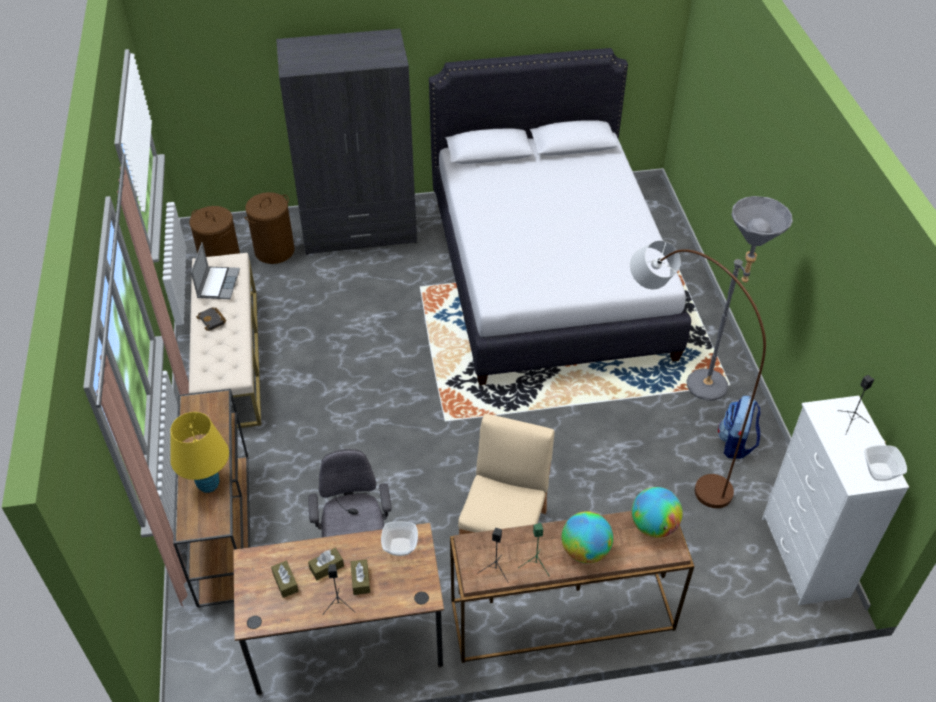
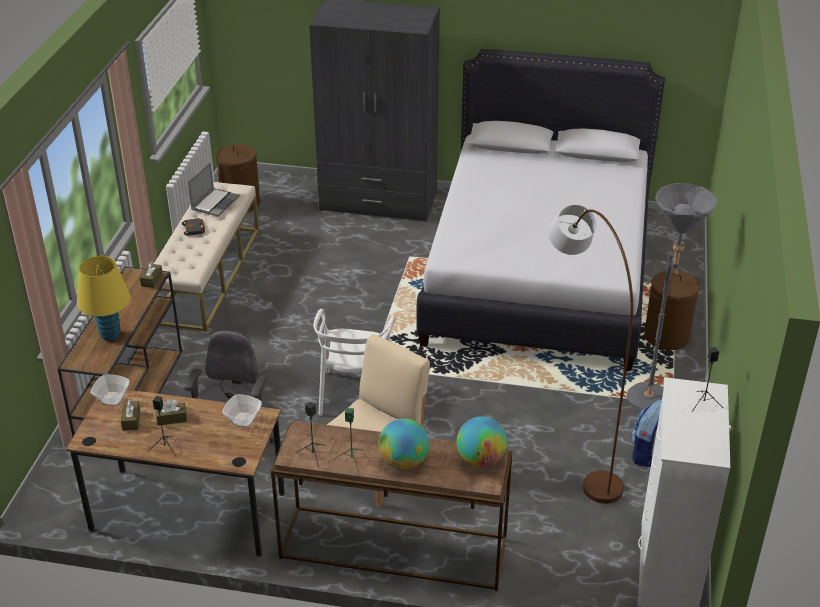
camera: 20 degrees right, 10 degrees down
(274, 250) = (293, 202): brown laundry basket -> brown laundry basket (666, 336)
(360, 580) = (194, 435): brown tissue box -> brown tissue box (152, 280)
(442, 458) = (353, 395): none -> white chair
(879, 471) = (707, 448): bowl -> bowl (112, 398)

